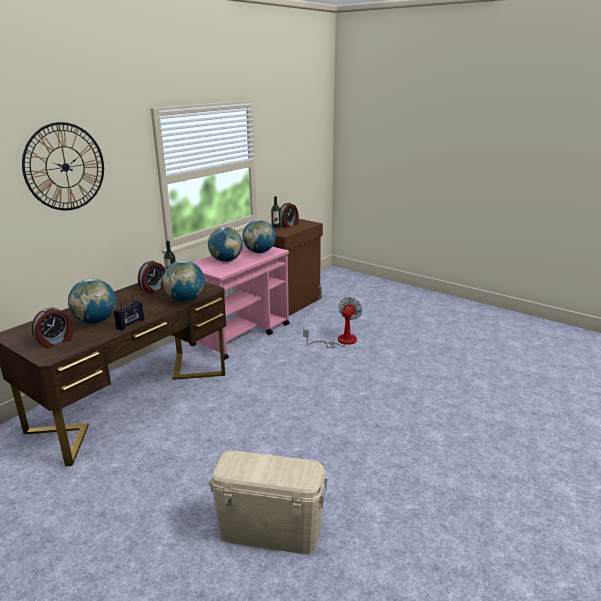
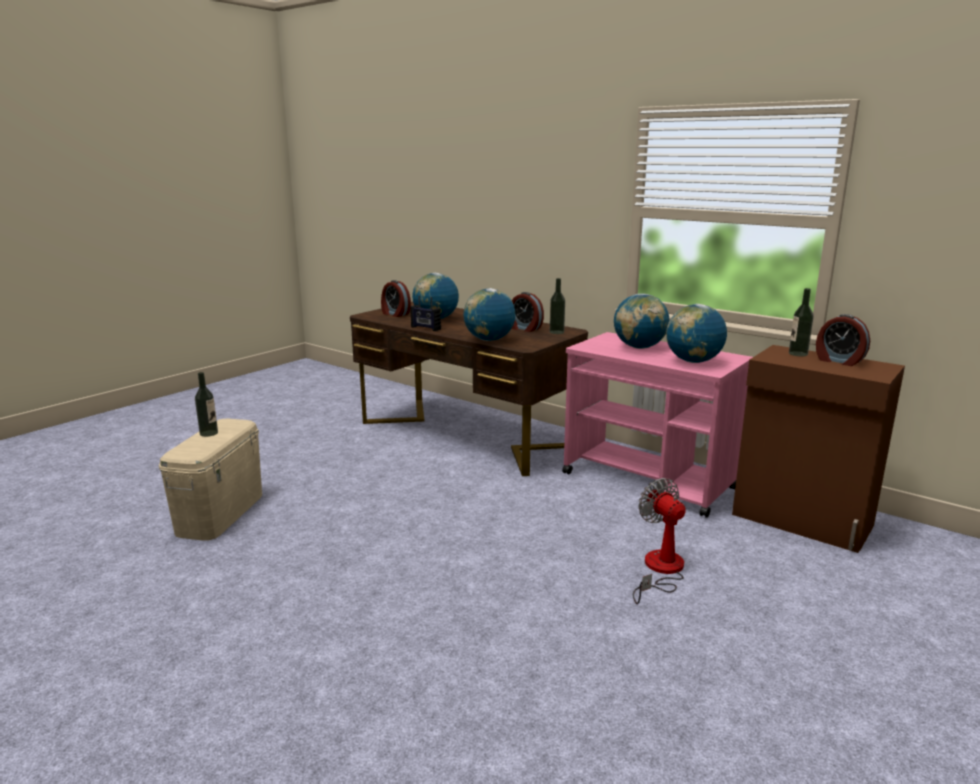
camera: 90 degrees right, 5 degrees down
(65, 167) = (523, 168): wall clock -> none
(257, 472) = (209, 433): none -> bottle
(340, 341) = (660, 570): fan -> fan turned 135 degrees counterclockwise

